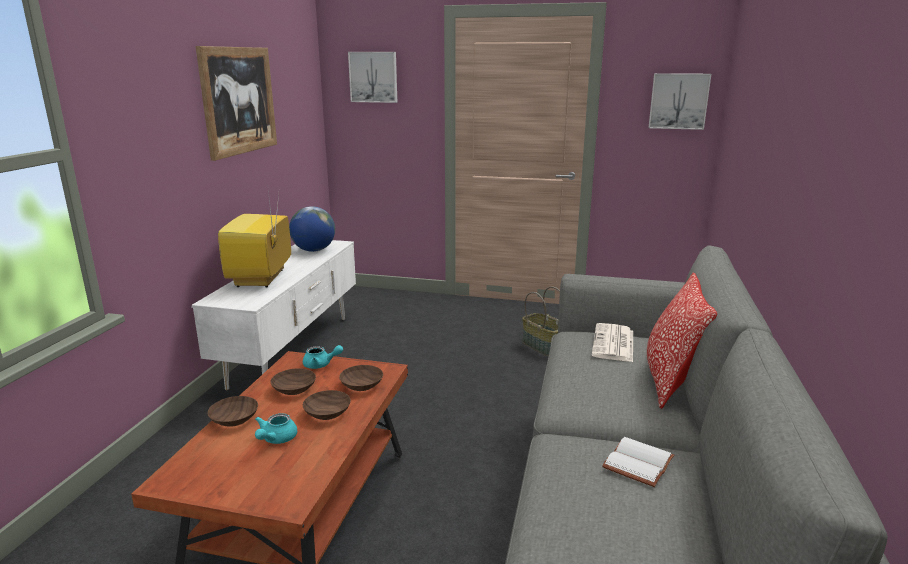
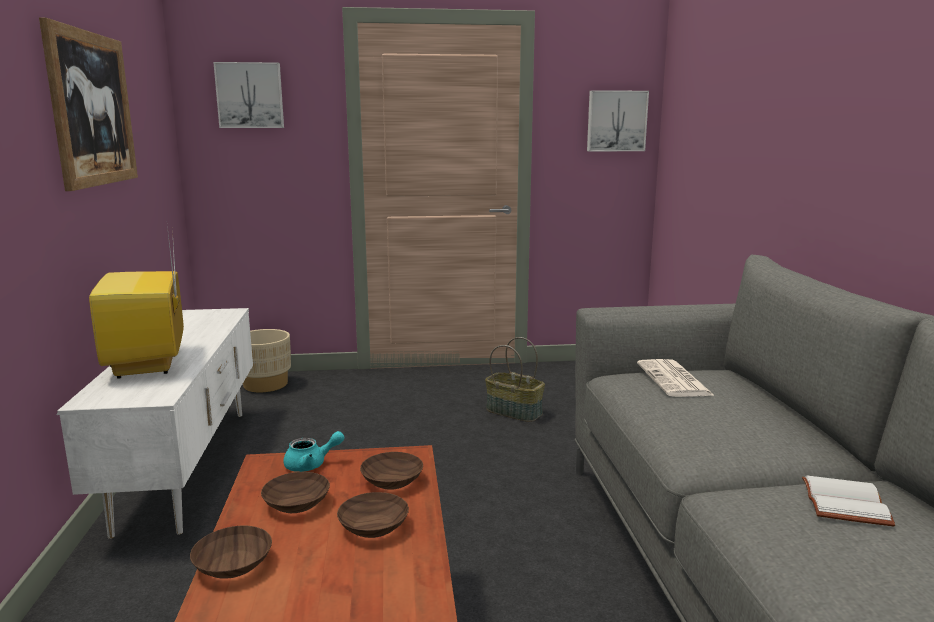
camera: 20 degrees left, 5 degrees down
(276, 439) = (325, 581): turquoise teapot -> none
(314, 250) = (200, 322): globe -> none
(373, 298) = (265, 384): none -> beige planter
(670, 381) = (774, 409): pillow -> none

